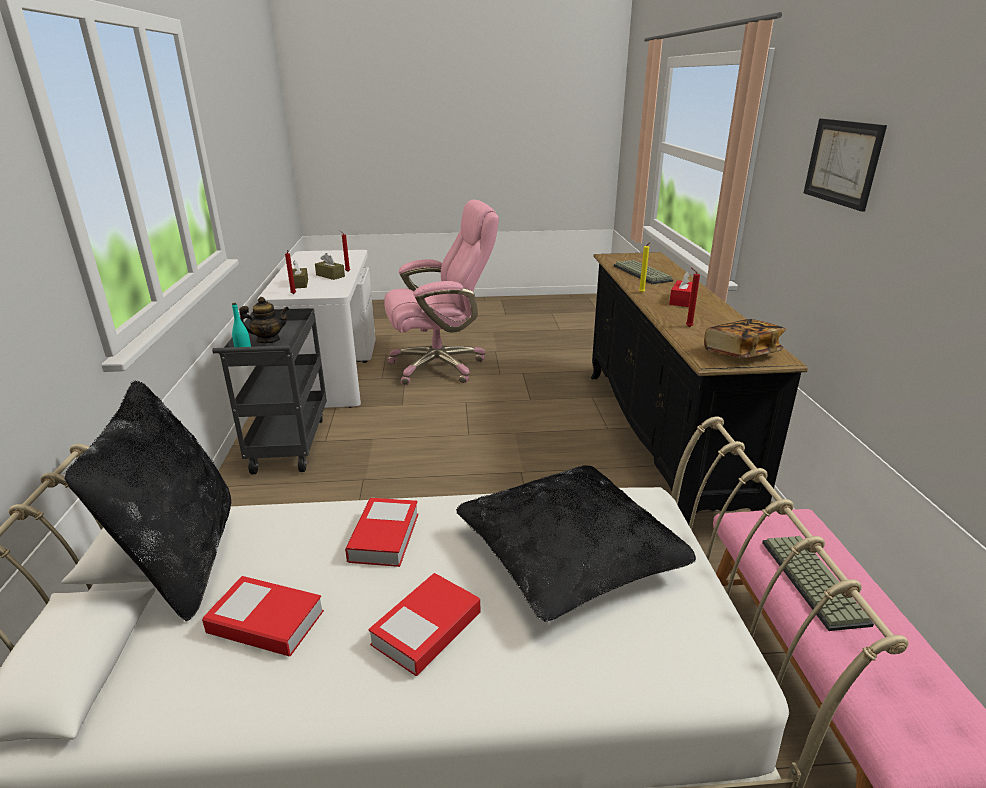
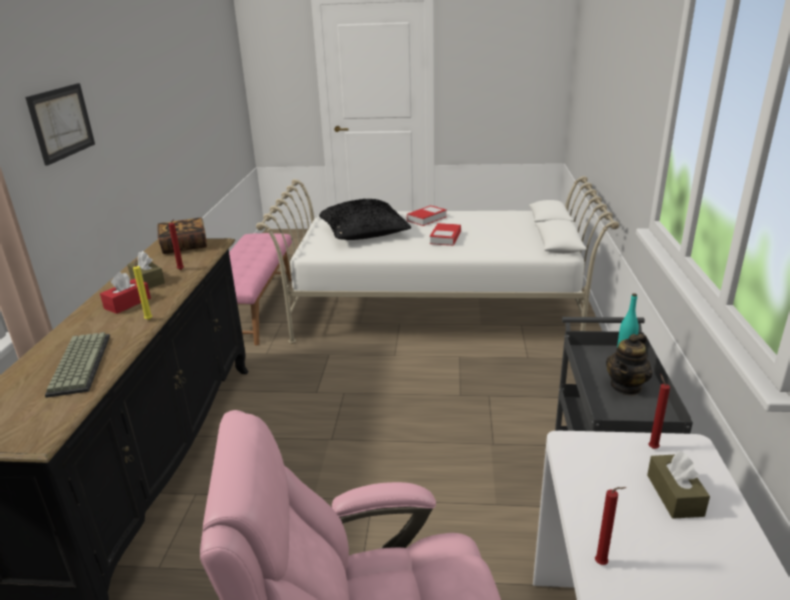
camera: 170 degrees left, 0 degrees up
(185, 561) = (533, 235): black pillow -> none
(266, 622) = (486, 221): book -> none
(268, 340) = (626, 386): teapot -> teapot turned 45 degrees counterclockwise
(330, 276) = (631, 538): brown tissue box -> brown tissue box (147, 281)
(810, 580) = (248, 263): keyboard -> none

